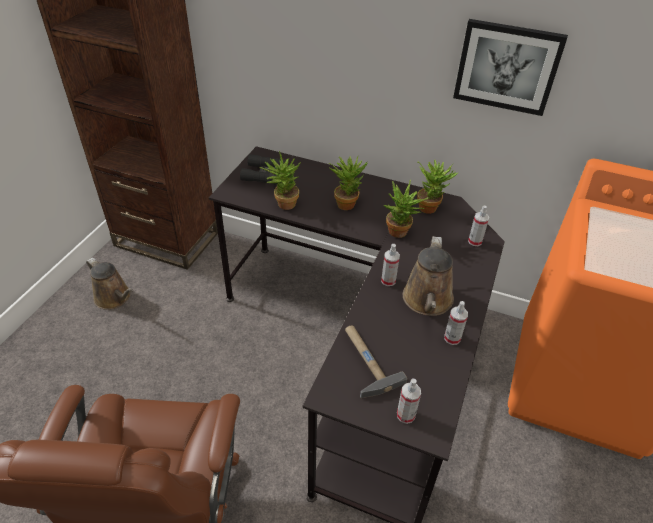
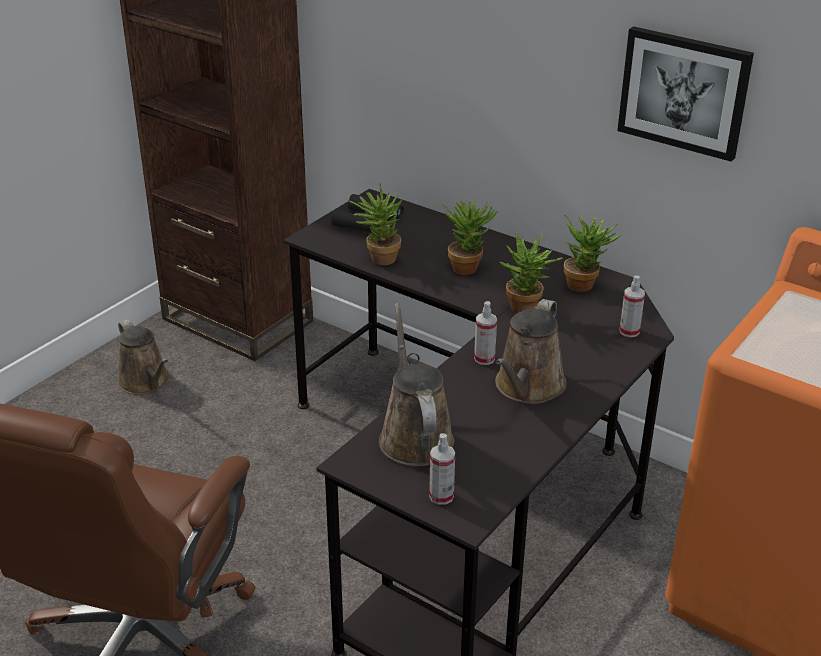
camera: 15 degrees right, 10 degrees down
(365, 361) = (414, 436): hammer -> brown watering can
(452, 338) = (541, 430): spray bottle -> none

